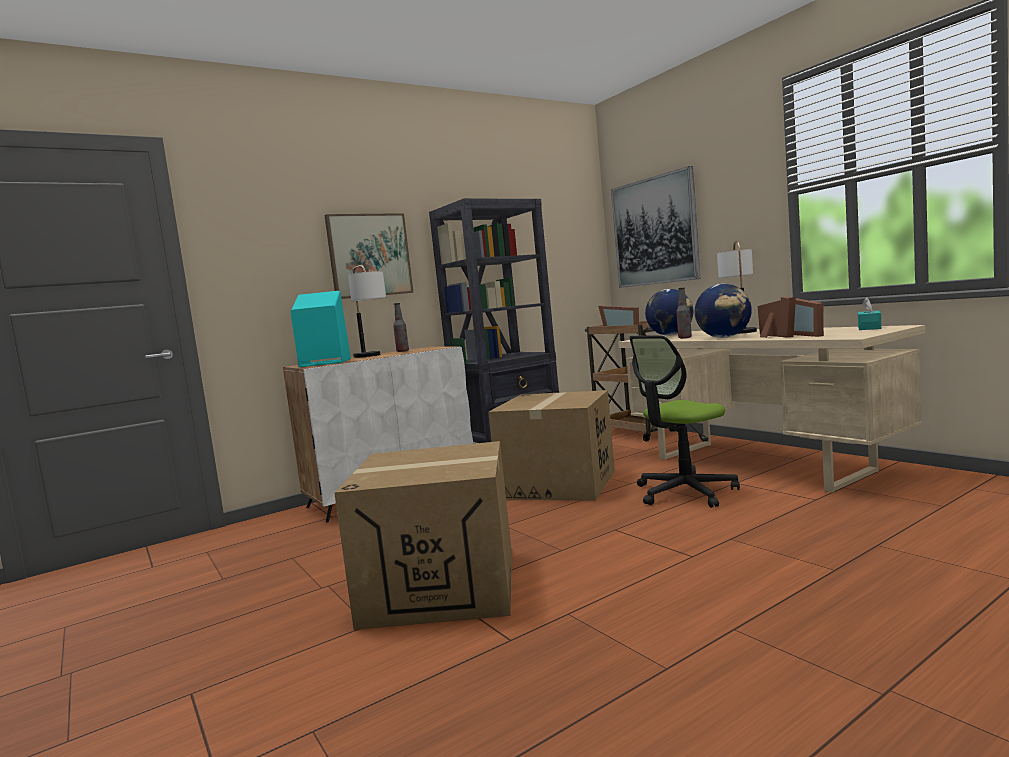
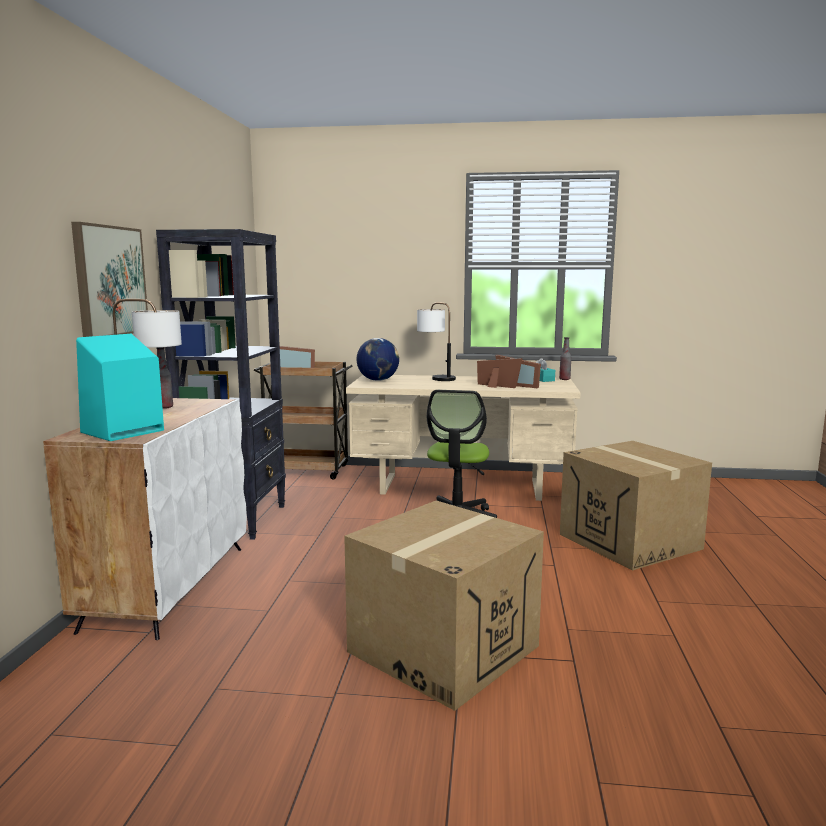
camera: 50 degrees left, 5 degrees up
(559, 484) = (342, 534): cardboard box -> cardboard box (630, 541)
(654, 231) = (324, 275): picture -> none
(685, 338) = (411, 385): bottle -> bottle (564, 379)
(724, 337) = (454, 386): globe -> none

